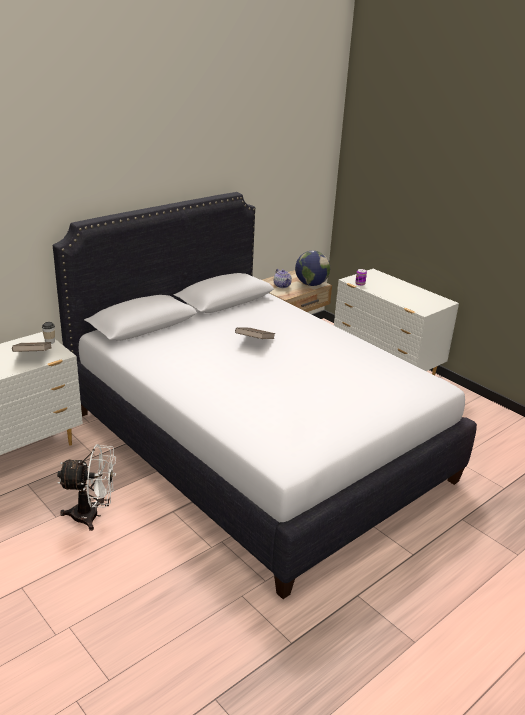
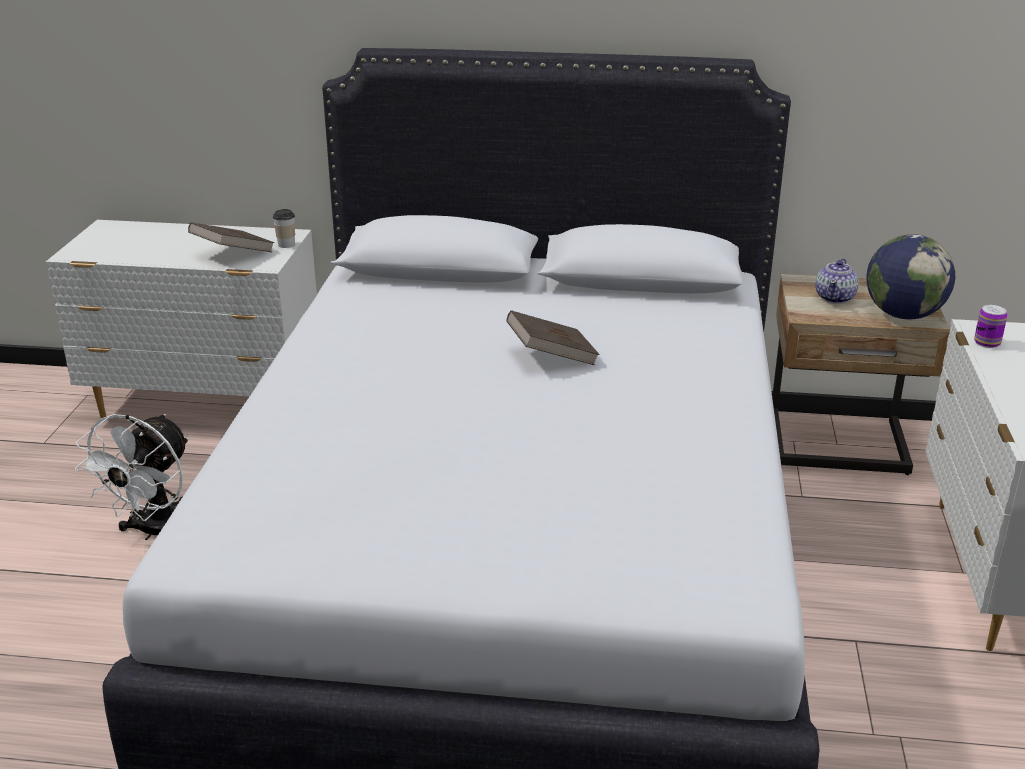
camera: 50 degrees right, 0 degrees up
(92, 516) = (154, 532): white fan -> white fan turned 60 degrees clockwise

